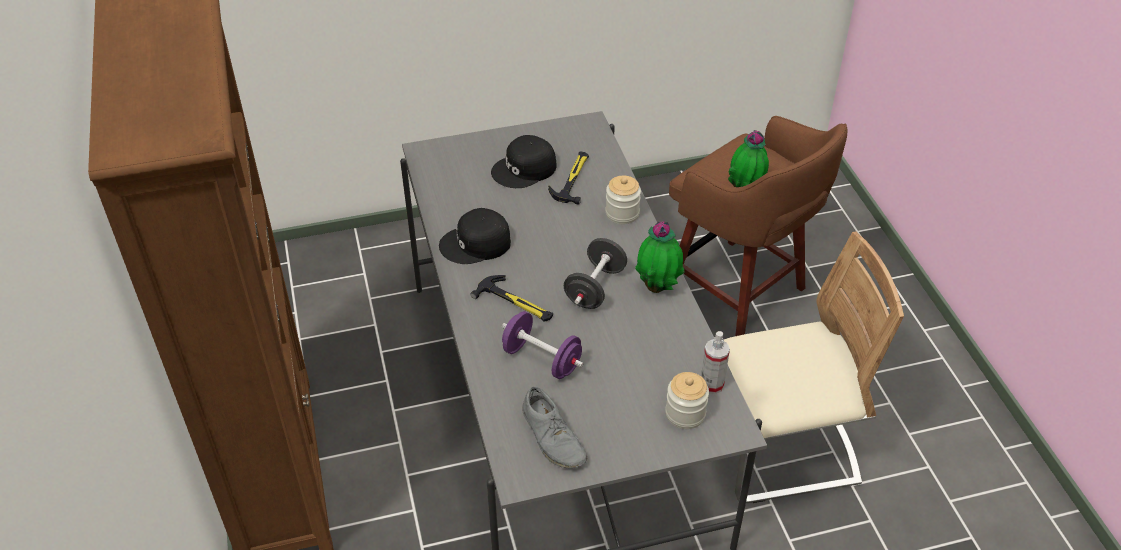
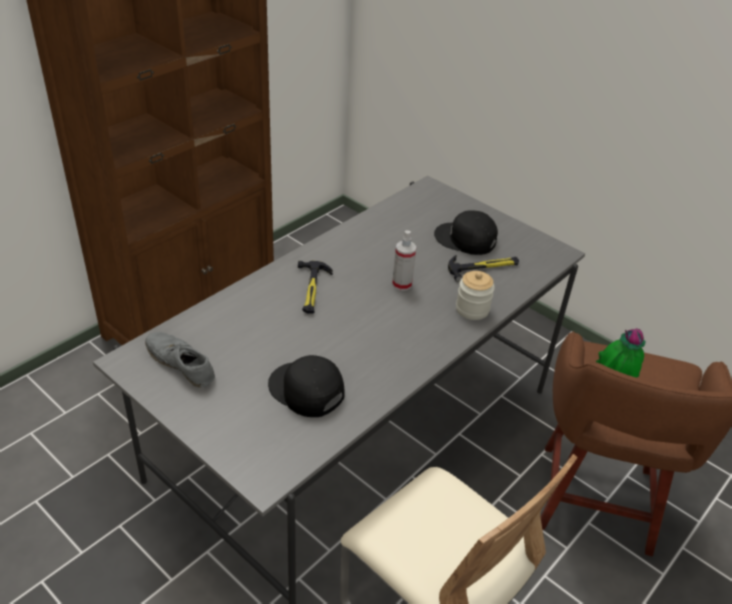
camera: 55 degrees right, 5 degrees down
(476, 244) = (357, 247): black cap -> black cap (305, 390)
(542, 359) = (261, 326): purple dumbbell -> none
(553, 437) = (180, 363): grey shoe -> grey shoe turned 105 degrees clockwise
(595, 288) = (367, 326): black dumbbell -> none
(658, 287) = (403, 363): potted plant -> none
(685, 414) = (261, 437): jar -> none
(712, 384) = (311, 443): spray bottle -> spray bottle (402, 284)

